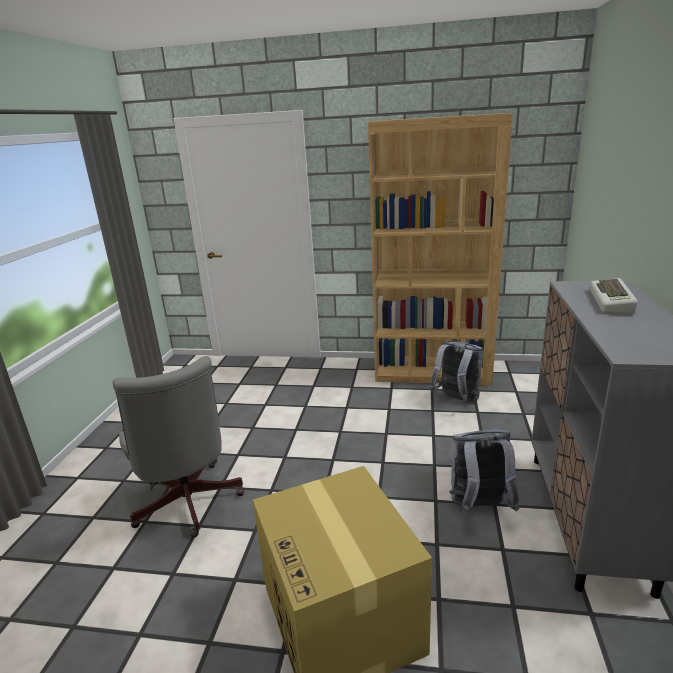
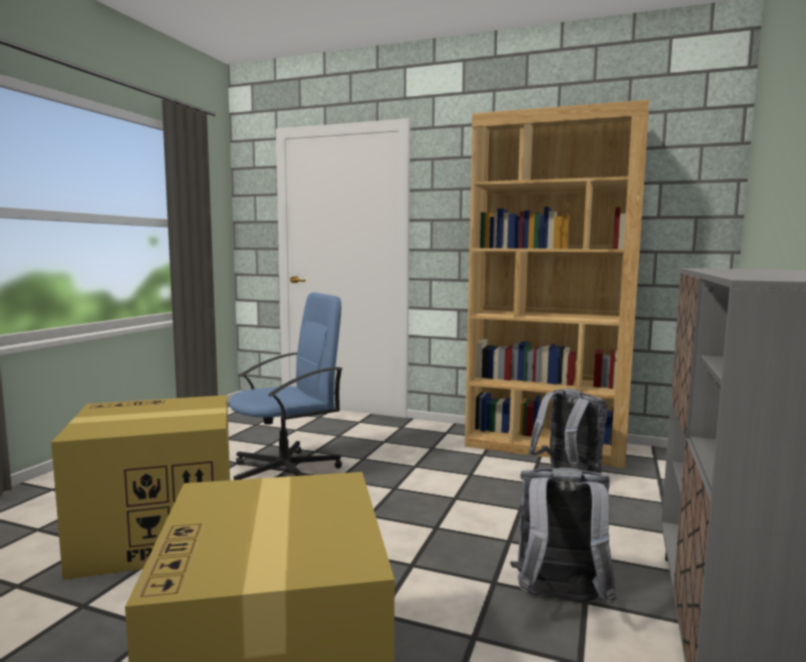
camera: 10 degrees right, 15 degrees down
(188, 505) = (155, 535): grey office chair -> cardboard box
(254, 429) = (287, 472): none -> blue office chair
(613, 302) = (766, 271): keyboard -> none

